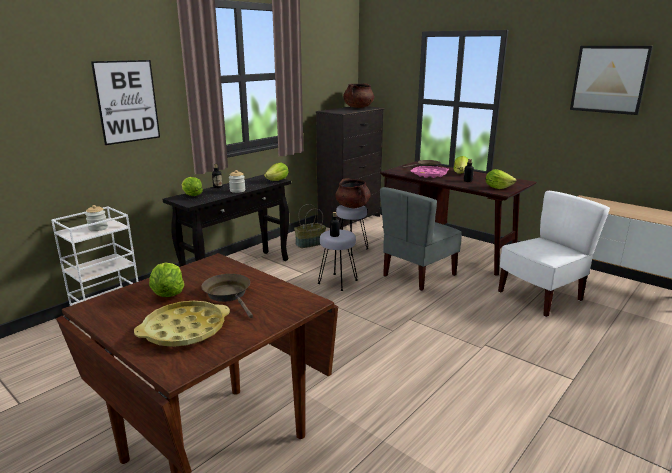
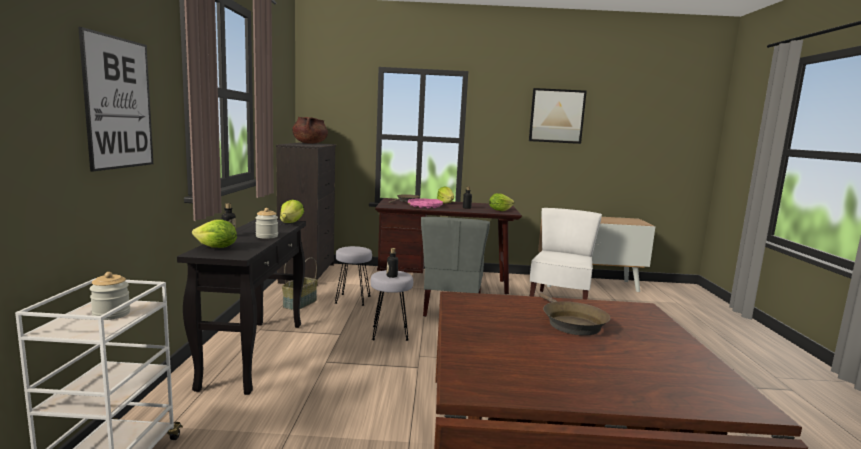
camera: 40 degrees left, 10 degrees down
(168, 293) = (512, 340): lettuce -> none
(184, 330) = (635, 366): yellow tray -> none
(229, 295) = (570, 323): brown frying pan -> brown frying pan turned 120 degrees counterclockwise
(353, 206) = (355, 249): brown cooking pot -> none

